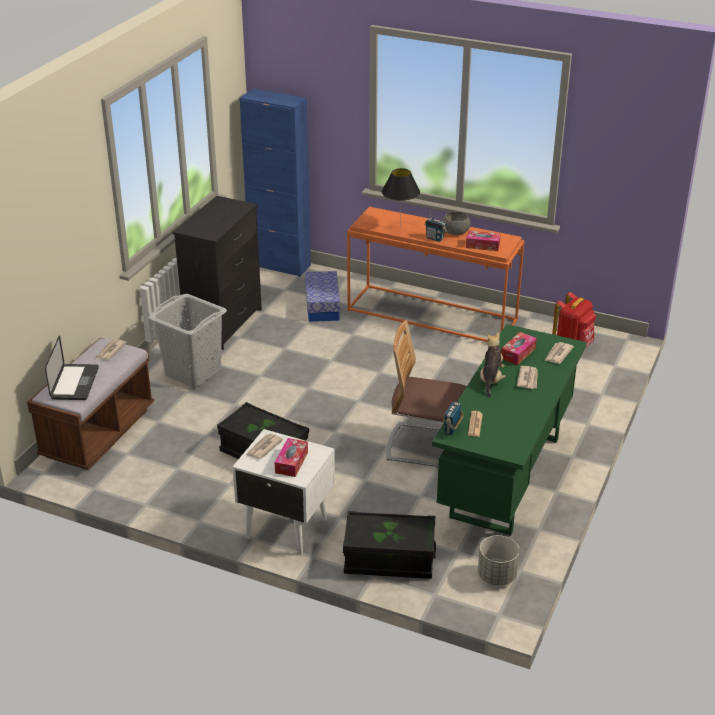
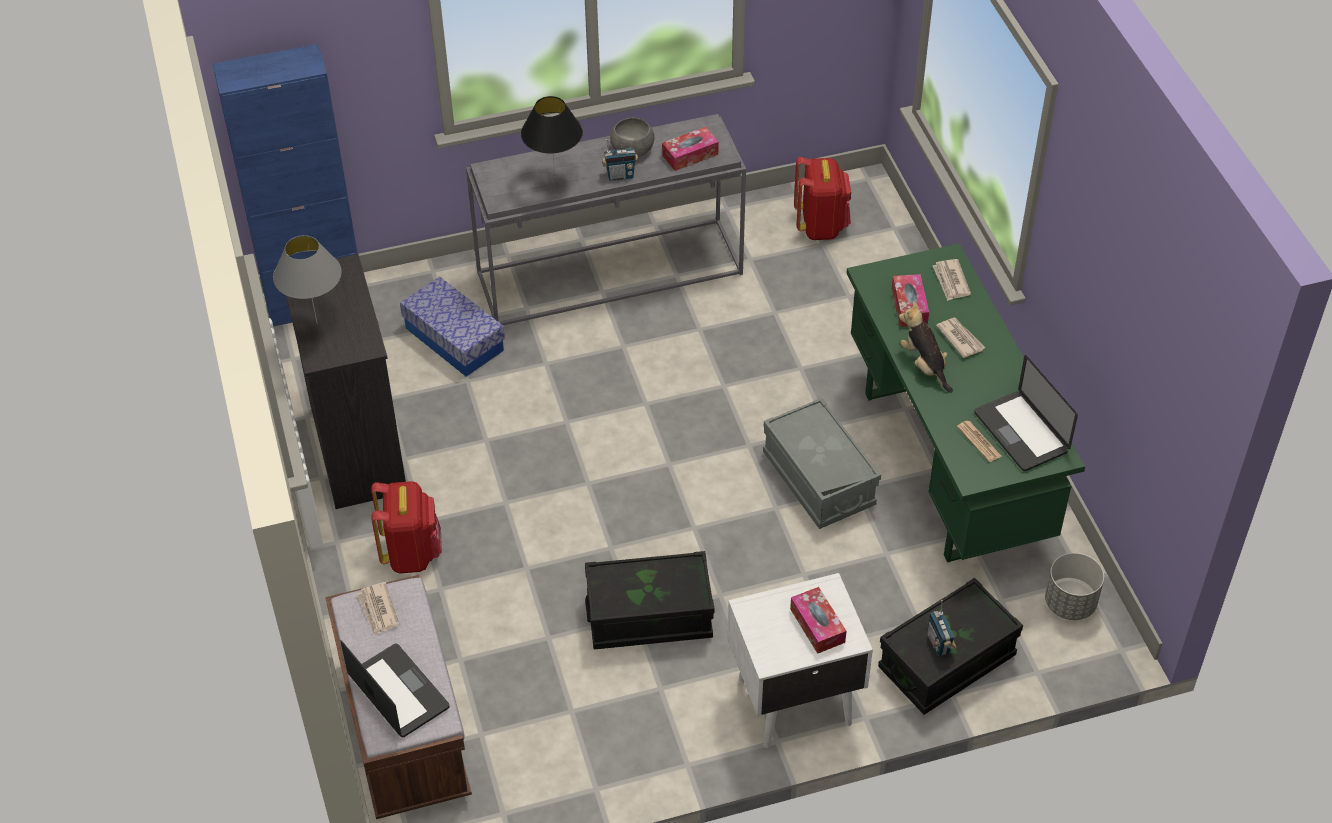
camera: 40 degrees left, 15 degrees up
(193, 372) = (411, 553): grey laundry basket -> red backpack
(203, 218) = (317, 323): none -> grey table lamp
(264, 448) = (762, 627): newspaper -> none
(426, 446) = (818, 479): chair -> grey storage box
(433, 315) = (611, 272): orange console table -> grey console table
(452, 429) = (963, 464): radio -> radio (939, 644)
(505, 432) = (1021, 432): none -> laptop

